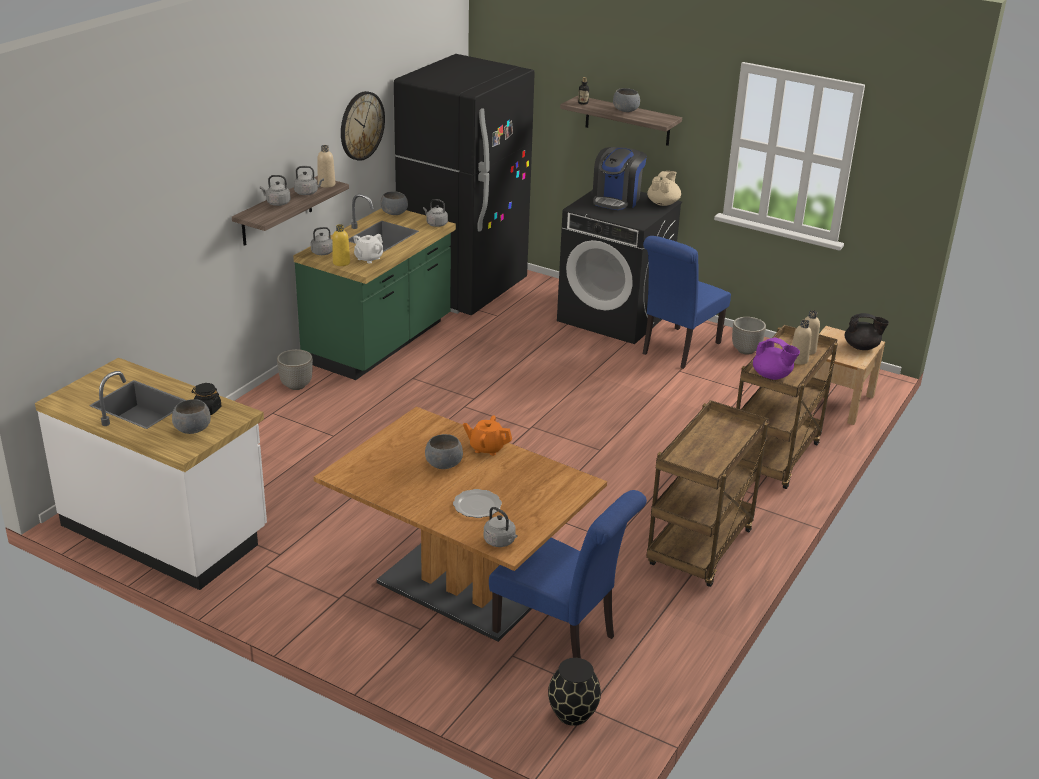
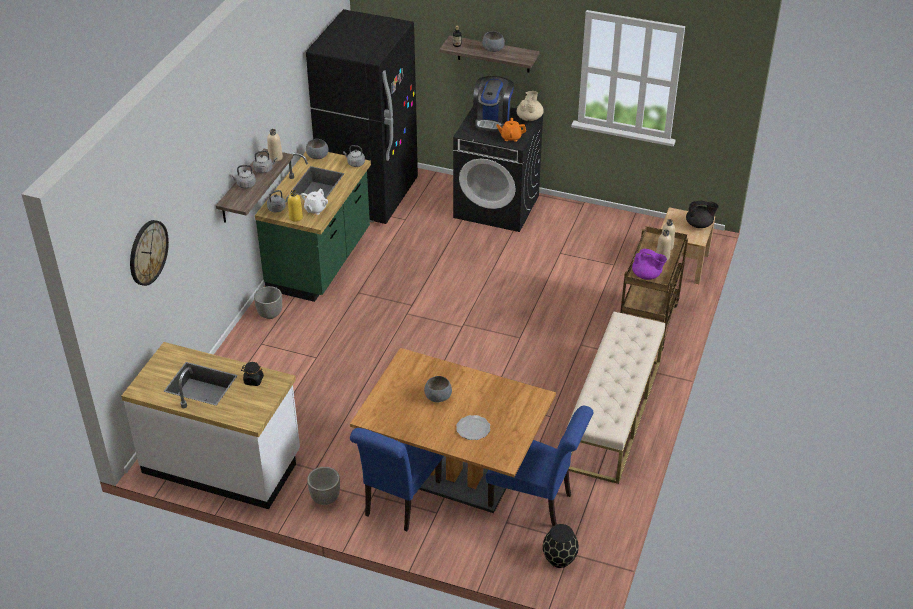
camera: 10 degrees left, 10 degrees up
(192, 429) = (250, 400): grey bowl -> none
(361, 125) = (287, 96): wall clock -> wall clock (148, 252)
(487, 448) = (464, 377): orange teapot -> orange teapot (511, 137)
(500, 542) = (498, 456): grey kettle -> none
(677, 350) = (554, 232): blue chair -> blue chair (399, 502)
(700, 550) = (613, 414): brown cart -> beige bench
(746, 350) = (606, 225): planter -> planter (325, 498)

